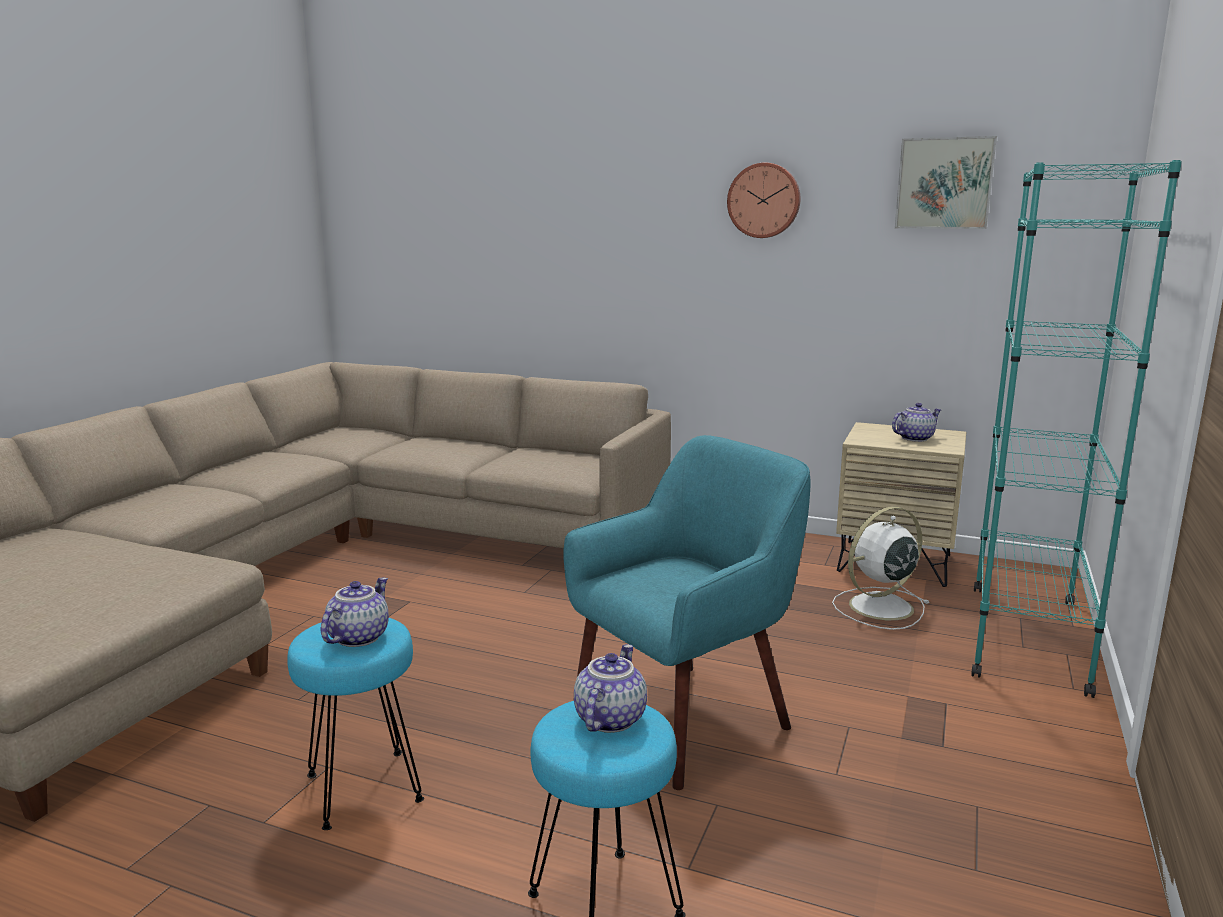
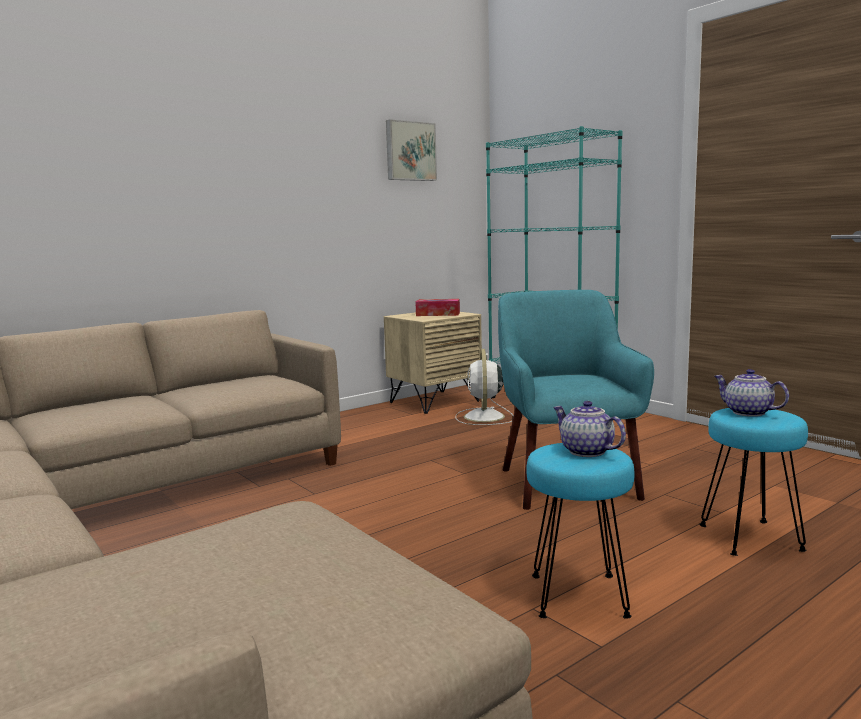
camera: 60 degrees left, 5 degrees down
(764, 200) = (305, 157): wall clock -> none
(914, 438) = (438, 314): teapot -> tissue box

